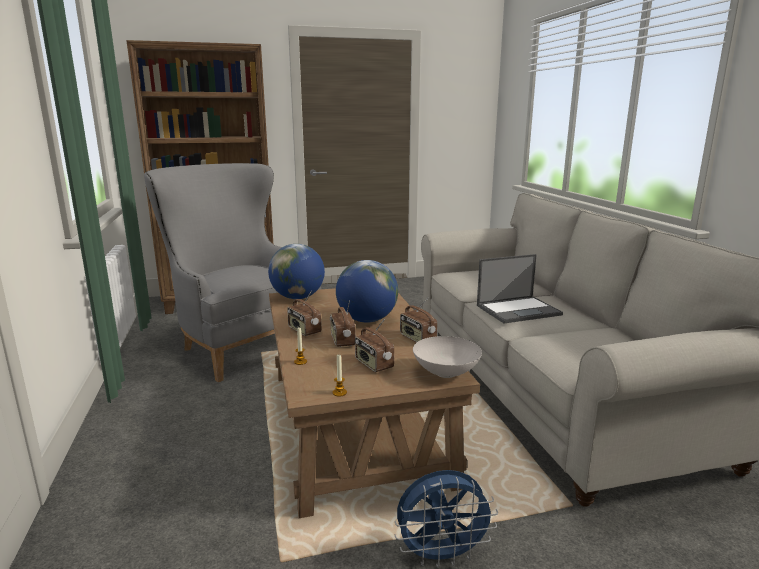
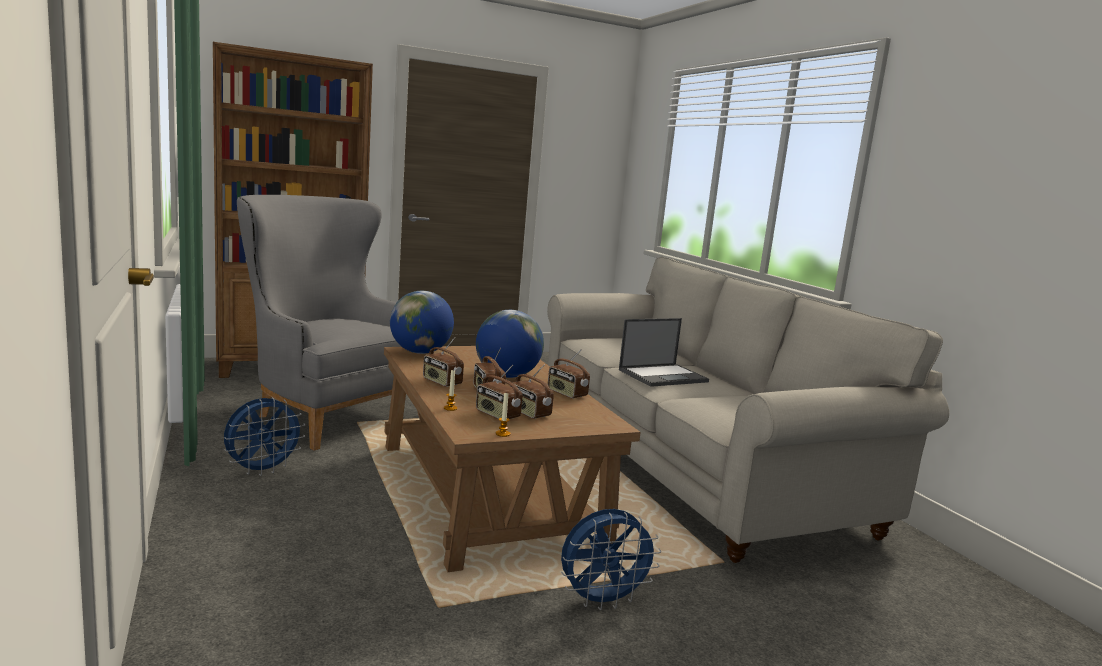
camera: 10 degrees left, 5 degrees down
(170, 404) = (262, 470): none -> blue fan
(342, 368) = (497, 415): none -> radio
(446, 373) = (605, 422): white bowl -> none

